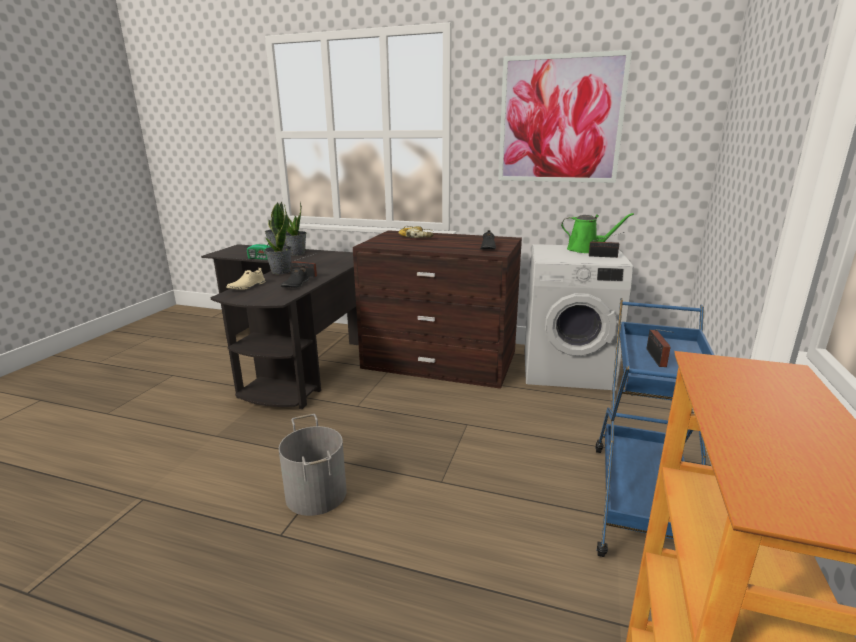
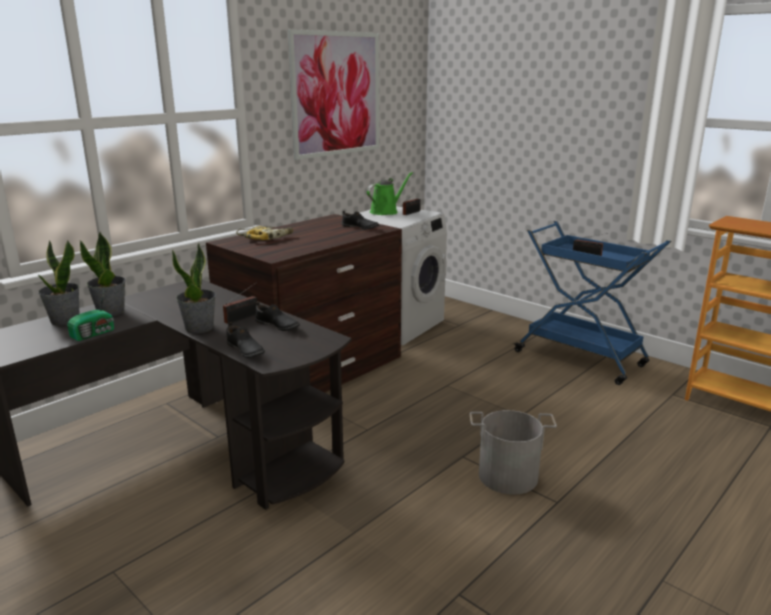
camera: 65 degrees left, 0 degrees up
(246, 286) = (245, 350): beige shoe -> black shoe

